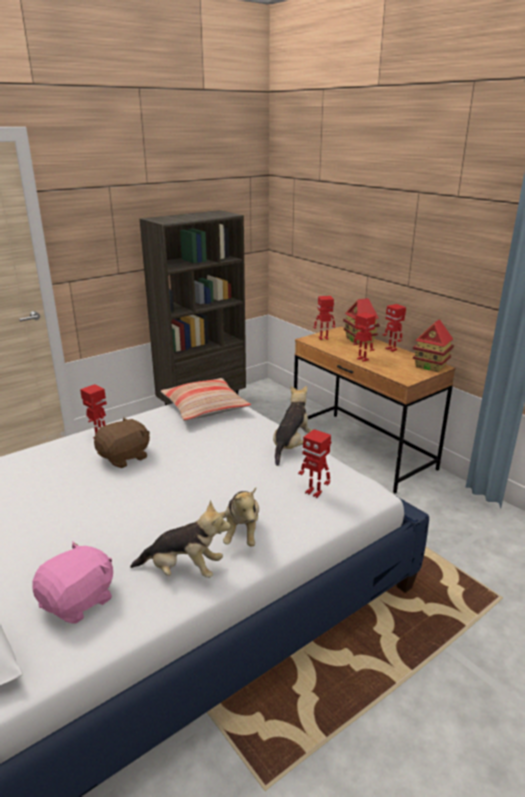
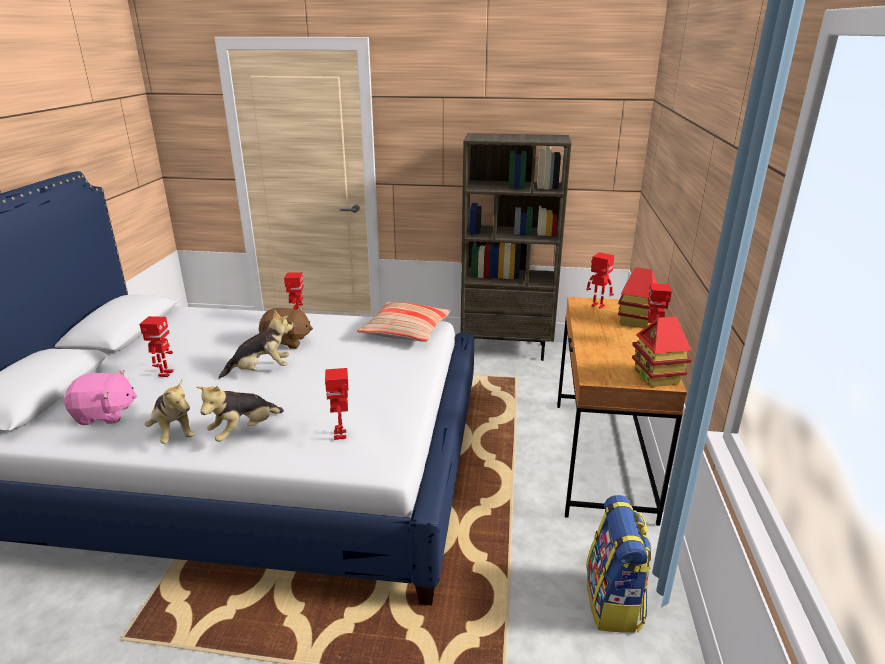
camera: 45 degrees right, 0 degrees up
(291, 446) = (404, 392): plush toy -> plush toy (261, 370)
(362, 359) = (591, 340): toy robot -> toy robot (165, 373)
(477, 520) = (614, 602): none -> backpack

